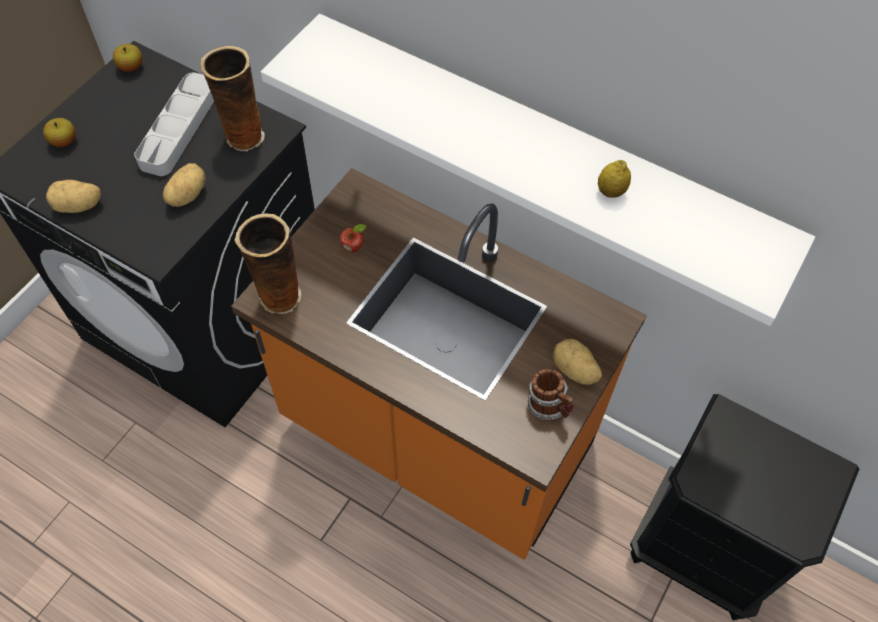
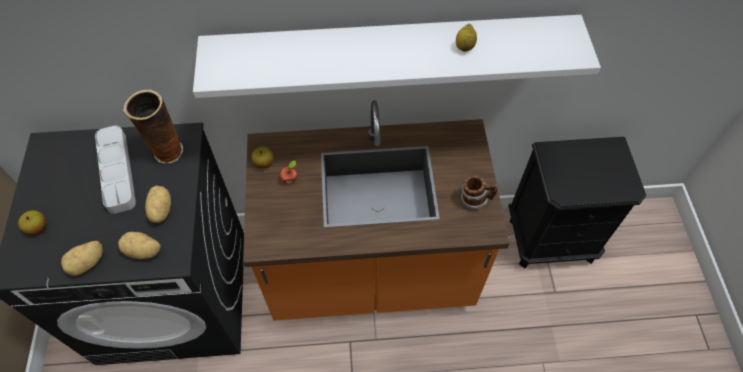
camera: 35 degrees left, 0 degrees up
(131, 67) = (45, 151): apple -> apple (264, 163)
(278, 297) = (269, 238): vase -> none
(574, 371) = (471, 172): potato -> potato (143, 252)

